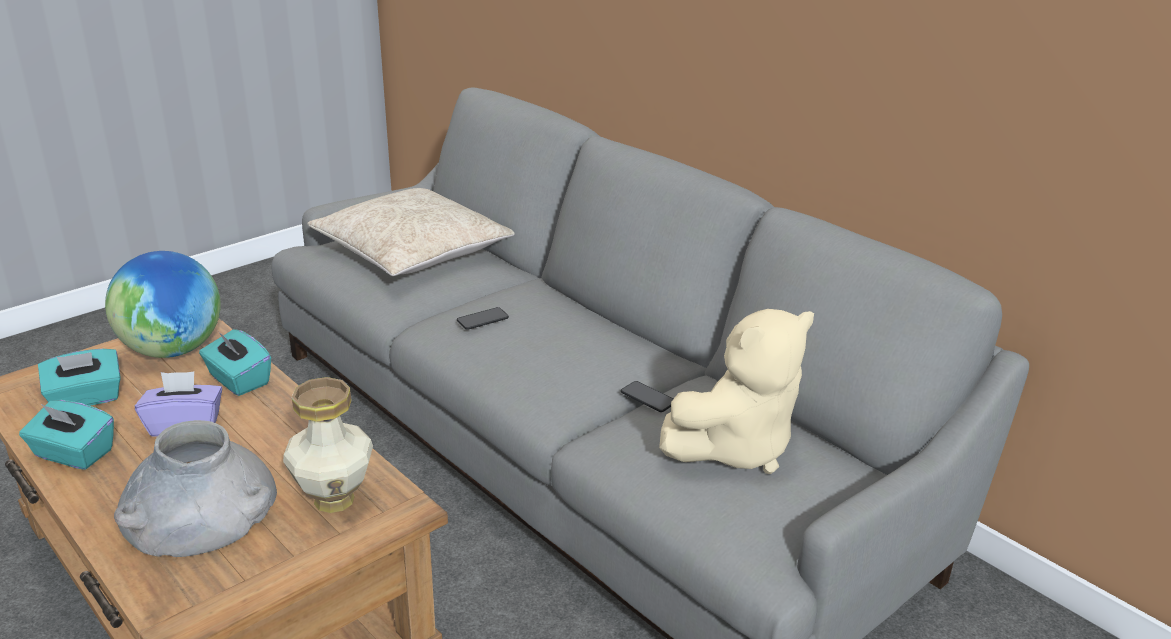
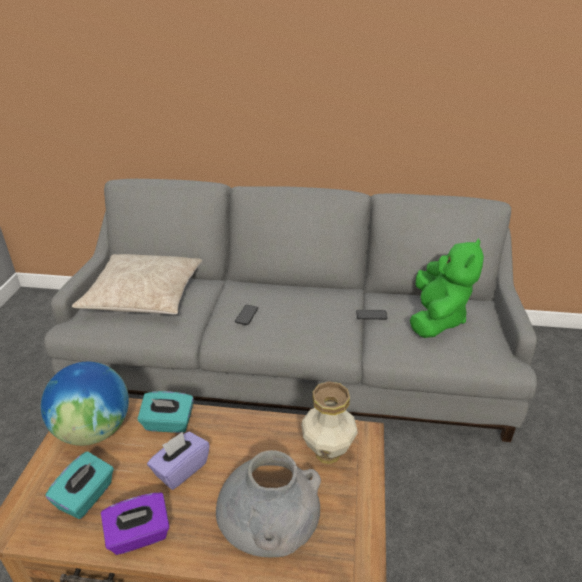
camera: 40 degrees left, 5 degrees up
(73, 454) = (139, 535): turquoise tissue box -> purple tissue box
(735, 447) = (436, 319): beige plush toy -> green plush toy

